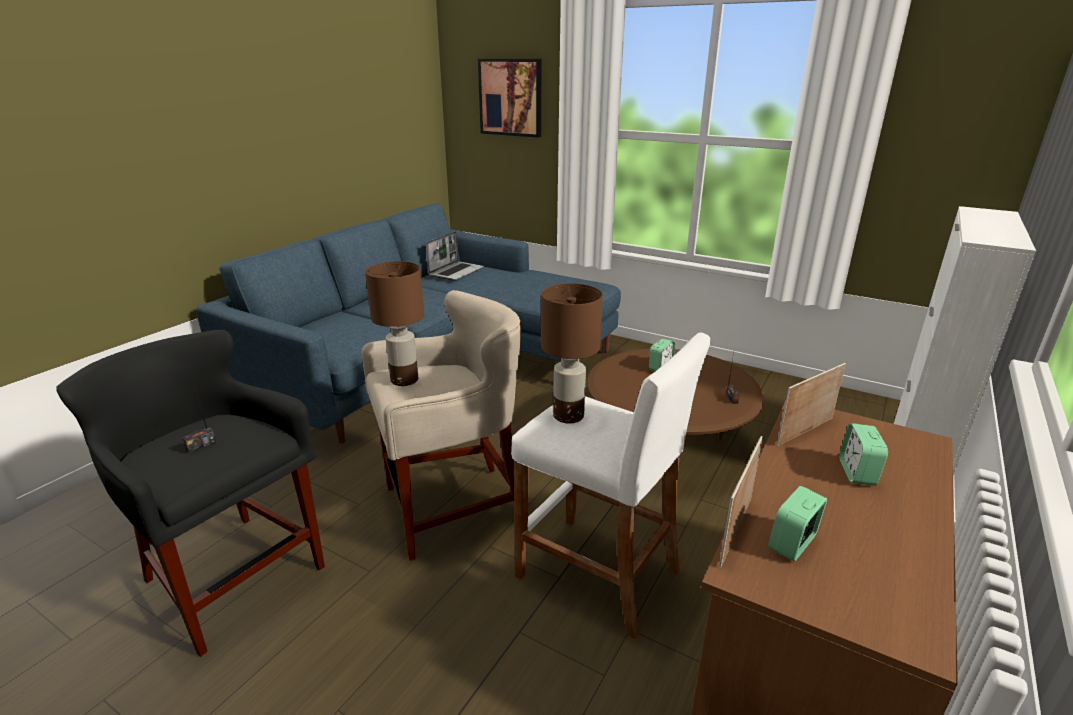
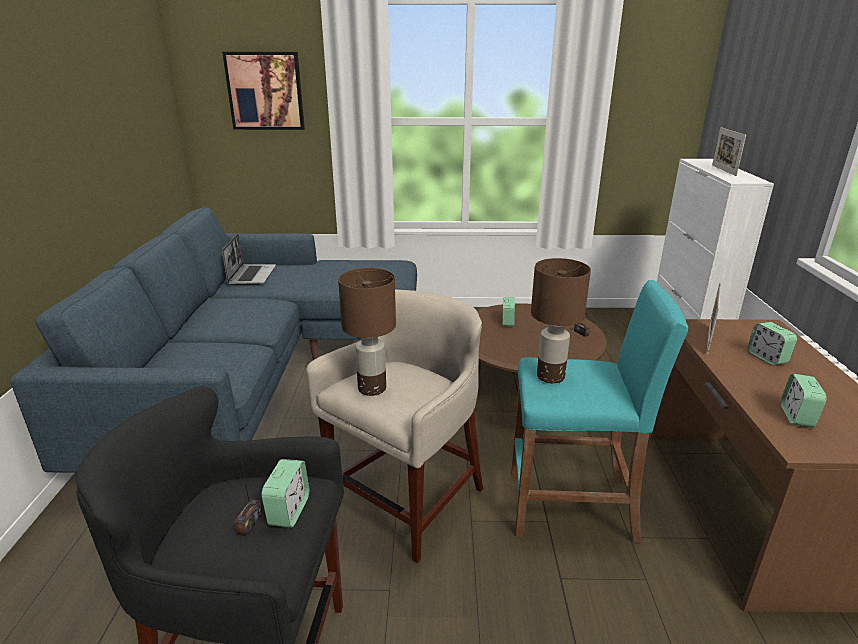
camera: 30 degrees left, 0 degrees up
(232, 447) = (289, 511): none -> alarm clock
(598, 574) = (572, 506): white stool -> turquoise stool
(735, 531) = (760, 421): picture frame -> picture frame (723, 170)

